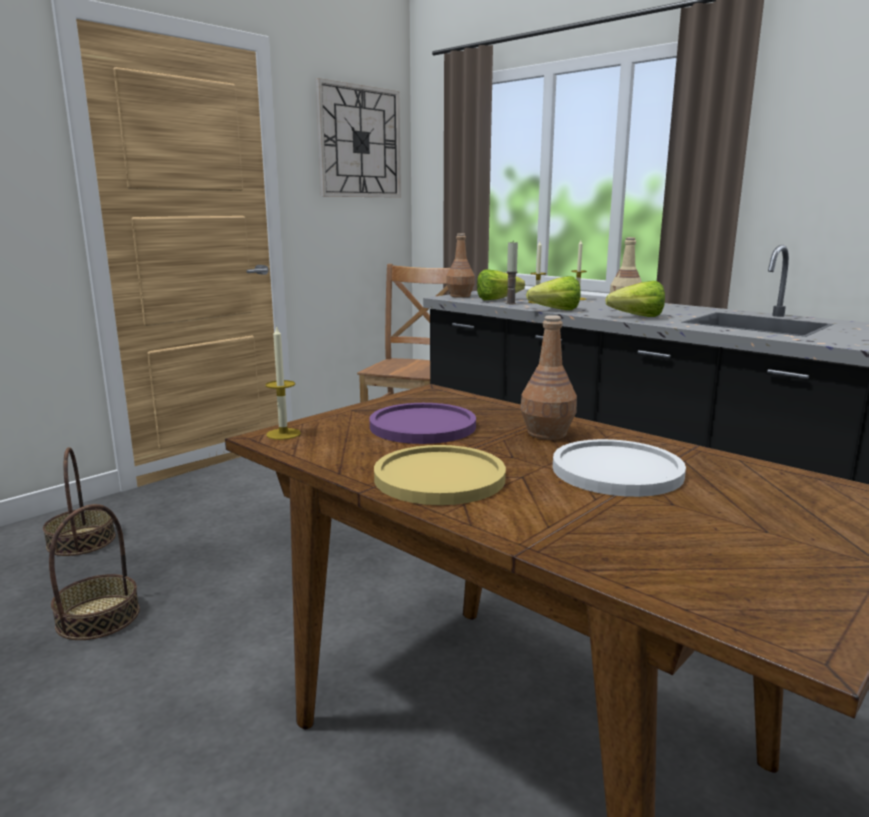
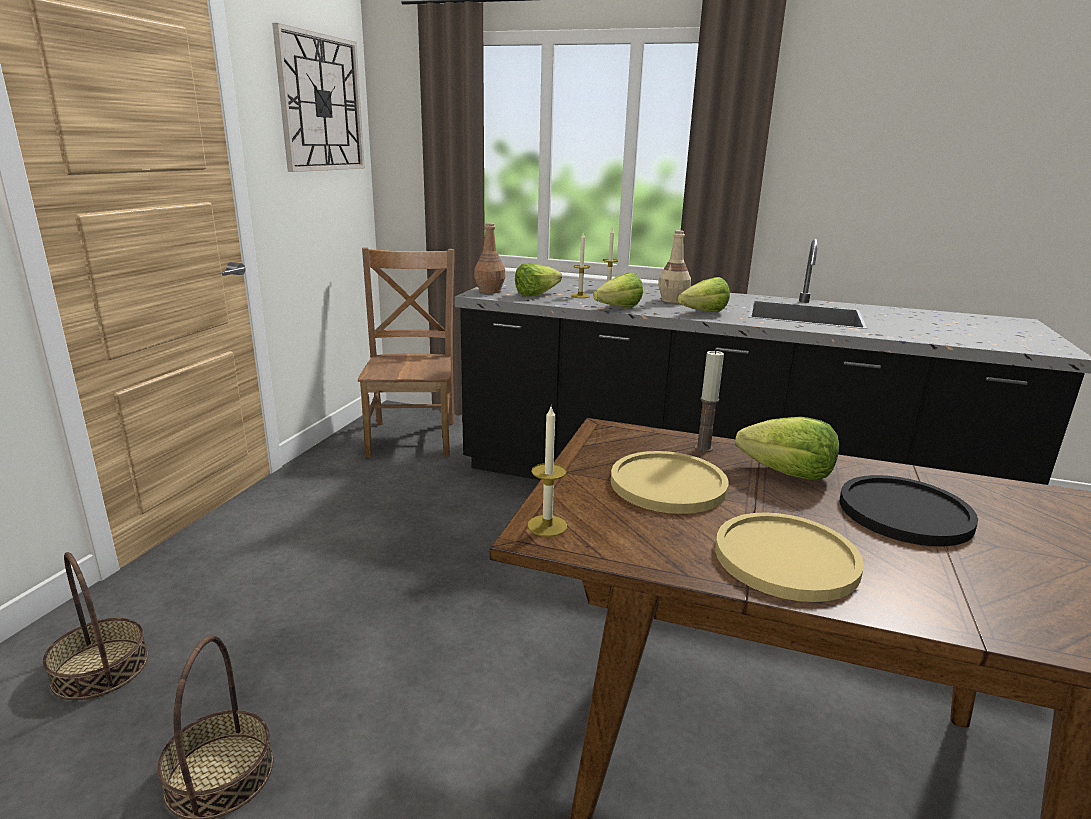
camera: 25 degrees left, 5 degrees up
(422, 426) = (668, 484): purple plate -> yellow plate
(510, 303) = (559, 300): candle -> candle (703, 448)
(547, 434) = (787, 474): brown bottle -> lettuce
(617, 470) = (904, 512): white plate -> black plate

